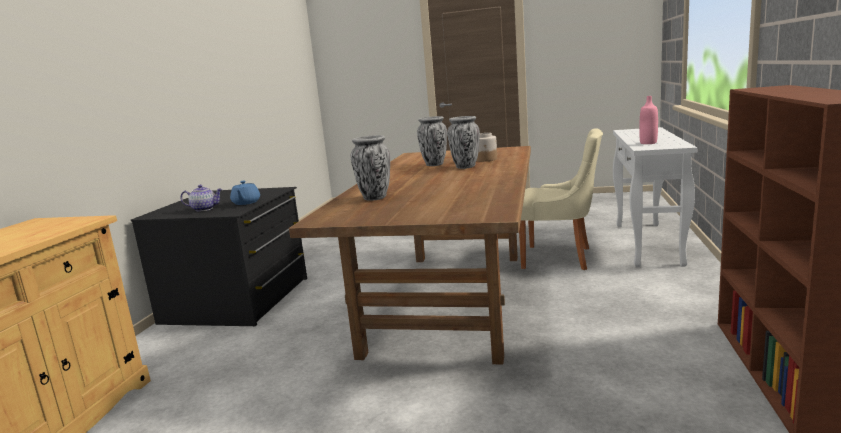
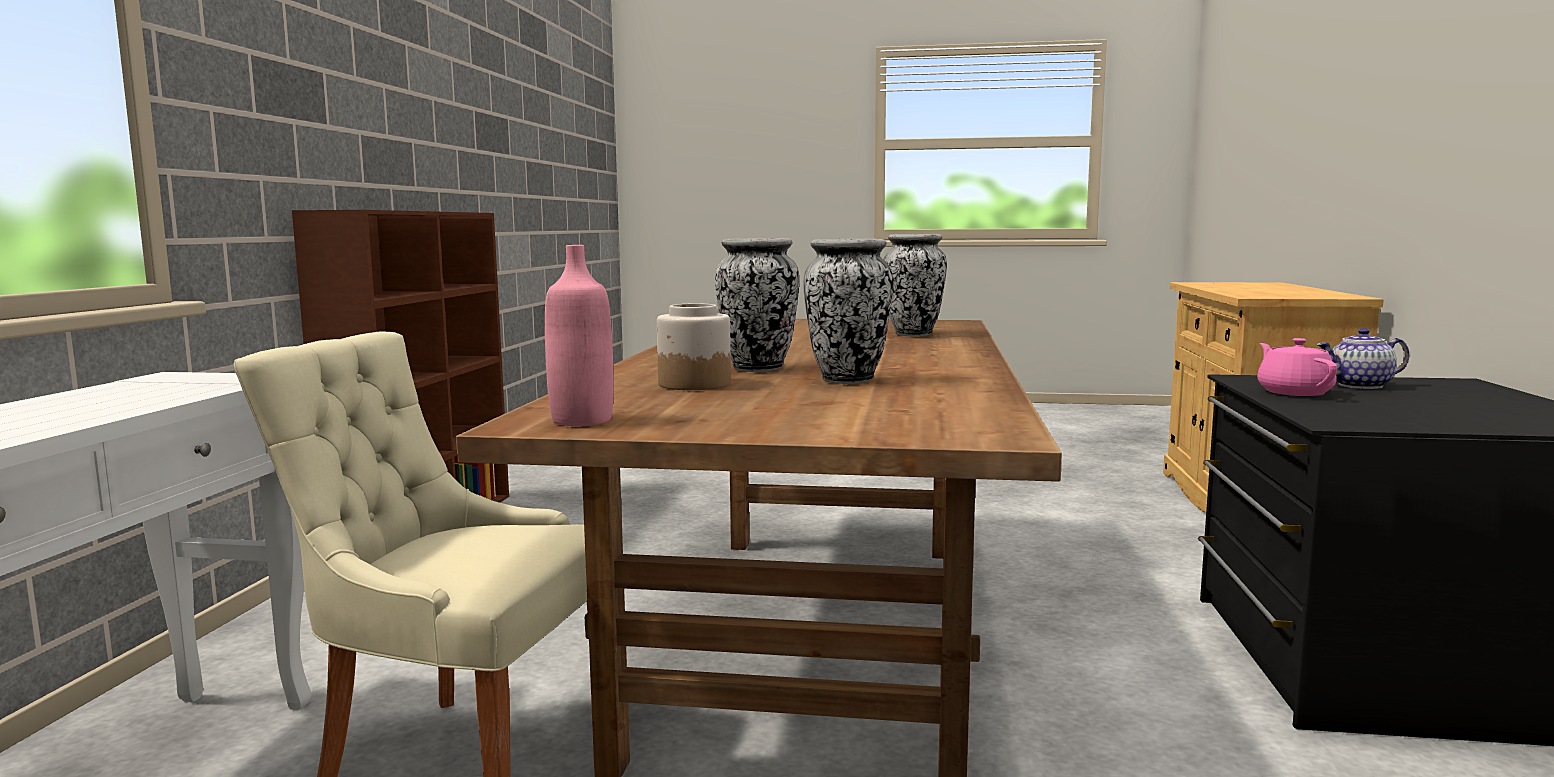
camera: 175 degrees right, 5 degrees down
(246, 203) = (1293, 392): blue teapot -> pink teapot
(648, 143) = (160, 393): pink bottle -> pink bottle (582, 420)

